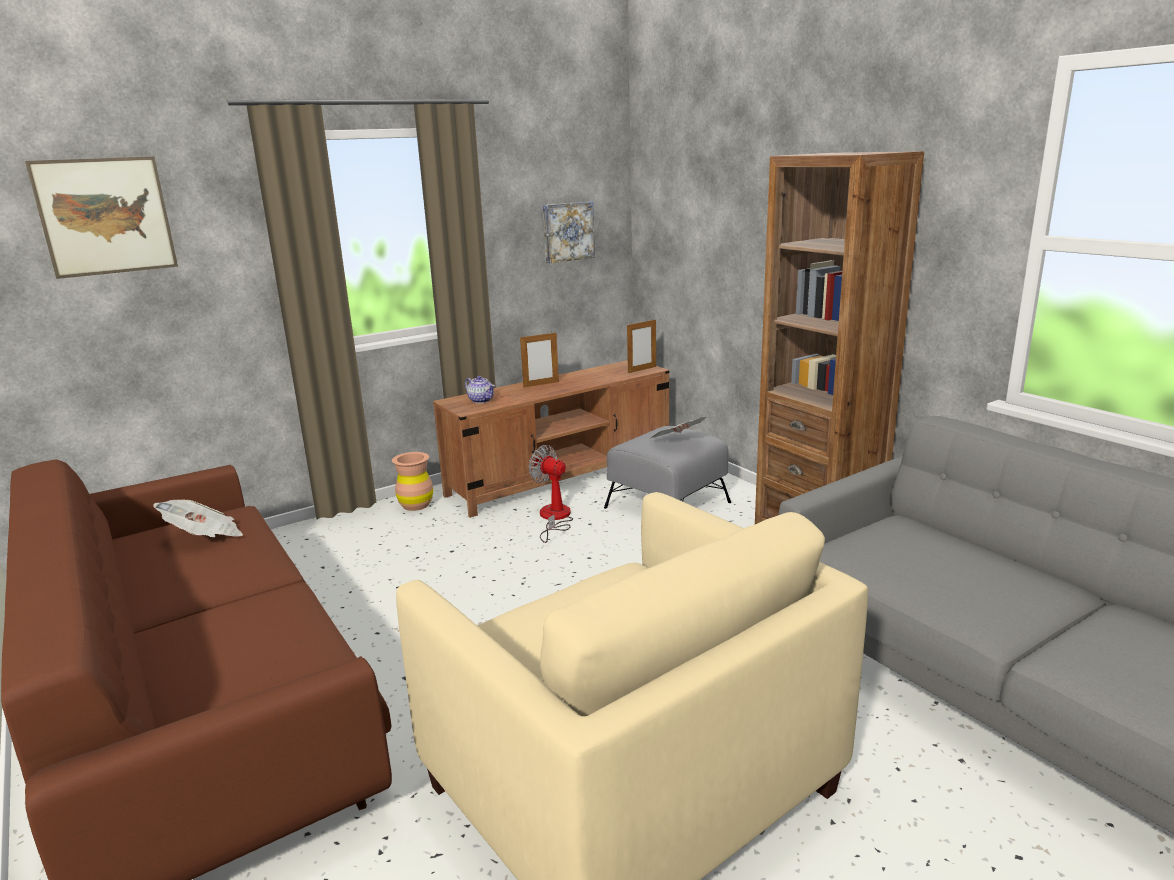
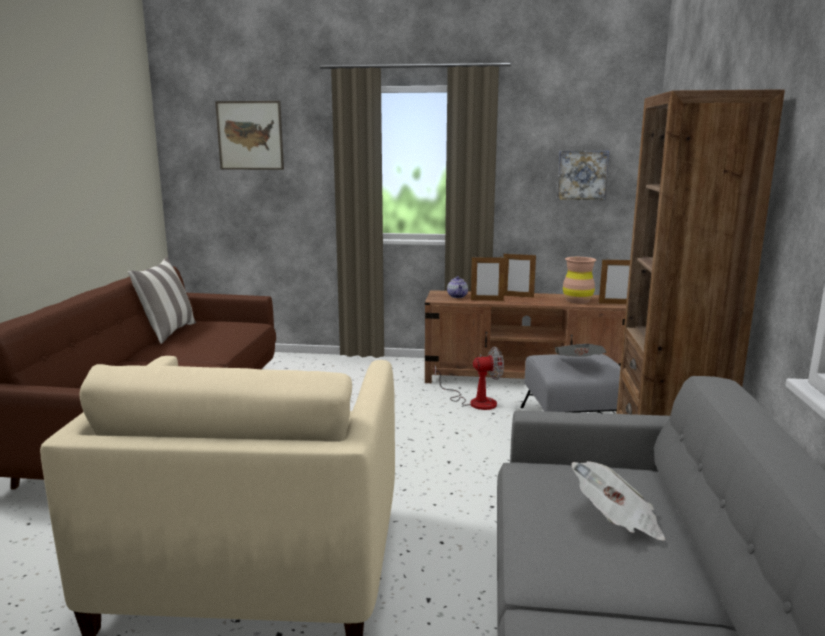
camera: 40 degrees right, 5 degrees down
(121, 569) = (168, 333): none -> pillow
(205, 537) = (218, 330): newspaper -> newspaper (617, 521)
(416, 505) = (406, 365): brown vase -> brown vase (577, 301)
(521, 397) = (487, 300): none -> picture frame
(554, 518) = (475, 401): fan -> fan turned 90 degrees clockwise

